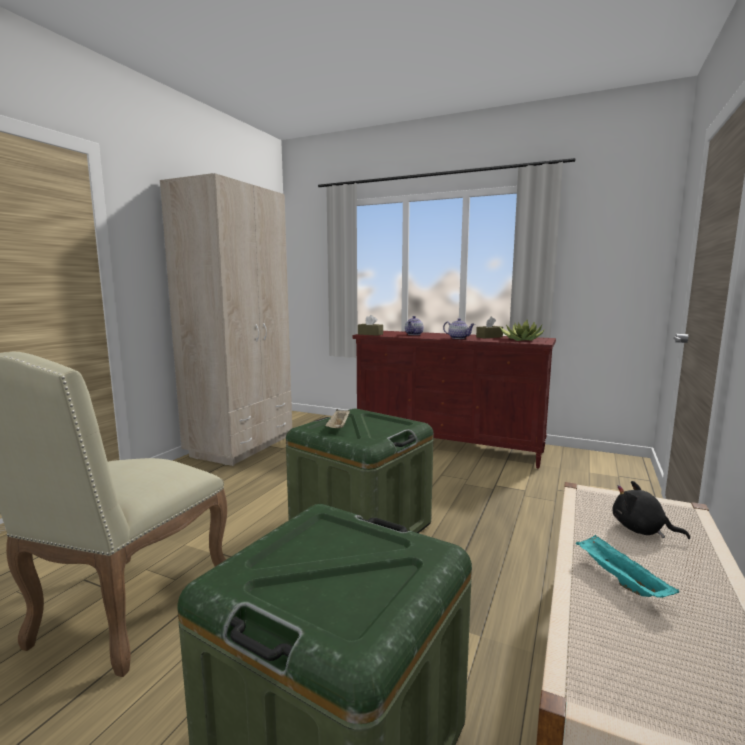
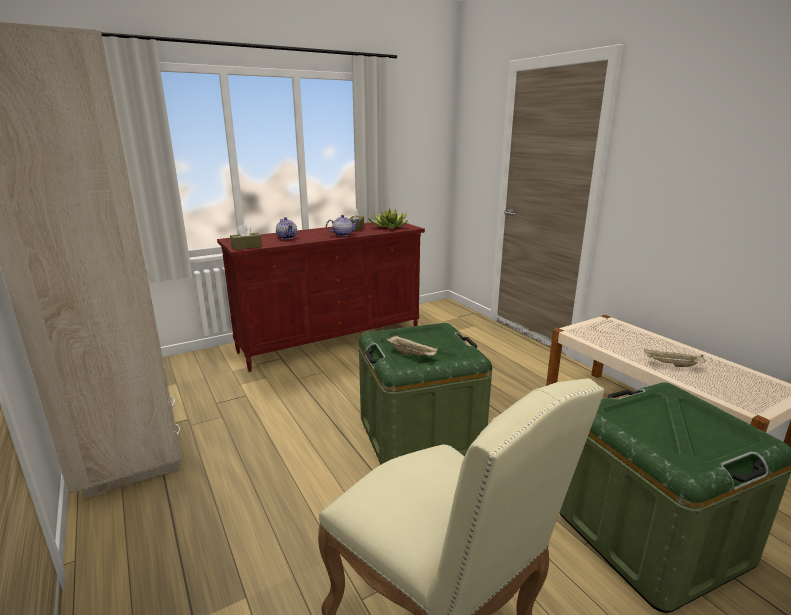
camera: 55 degrees left, 10 degrees up
(618, 580) = (671, 365): turquoise tray -> beige tray
(641, 530) = (625, 339): black plush toy -> none

